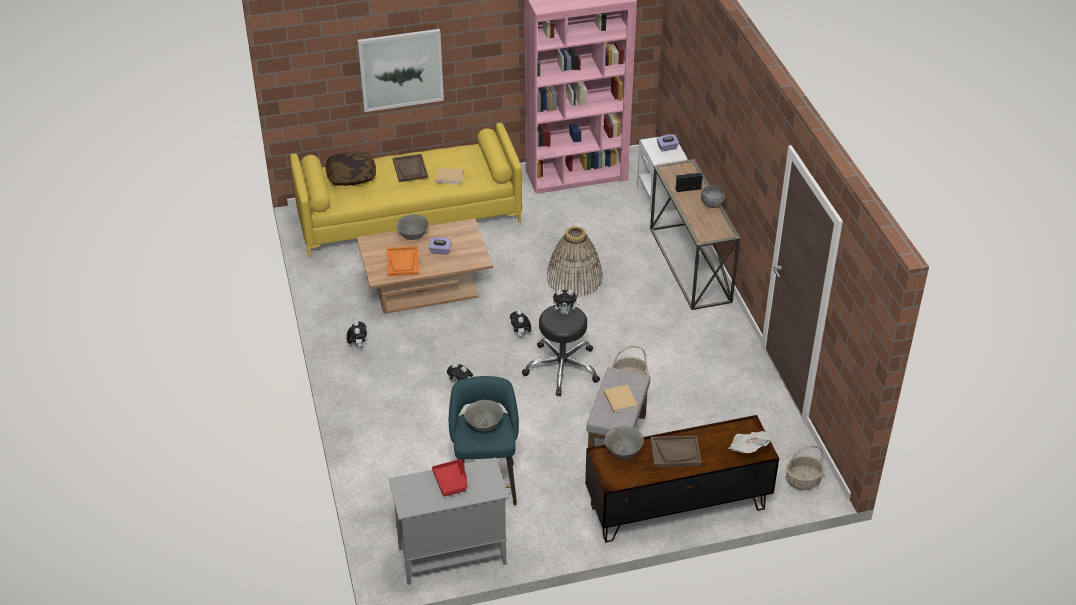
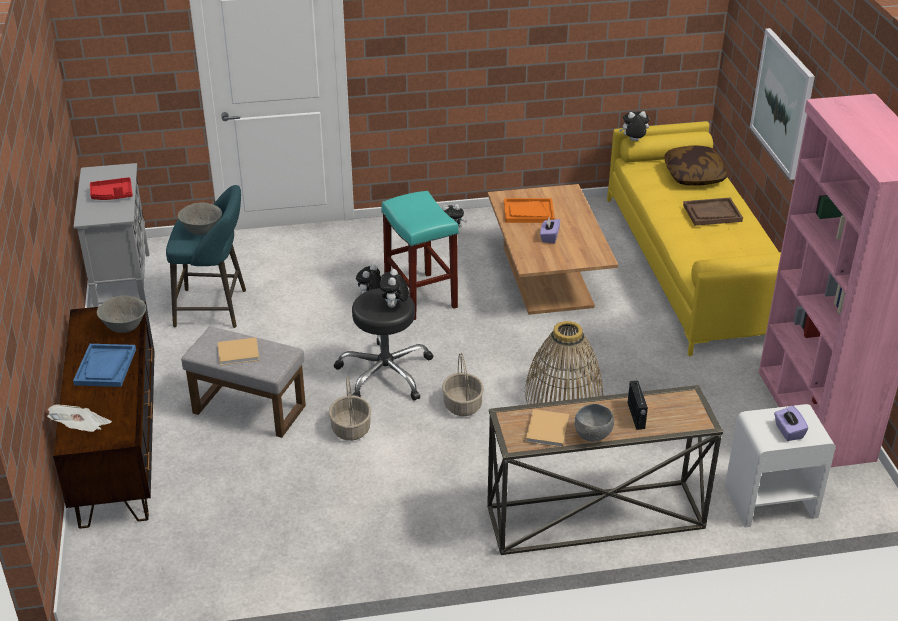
camera: 95 degrees right, 5 degrees down
(413, 236) = (579, 219): grey bowl -> none
(450, 177) = (699, 242): beige book -> beige book (547, 431)
(457, 357) = (419, 296): none -> turquoise stool
(520, 335) = (452, 344): plush toy -> plush toy (633, 141)
(675, 452) = (105, 367): brown tray -> blue tray
(803, 480) = (111, 577): basket -> basket (463, 405)

